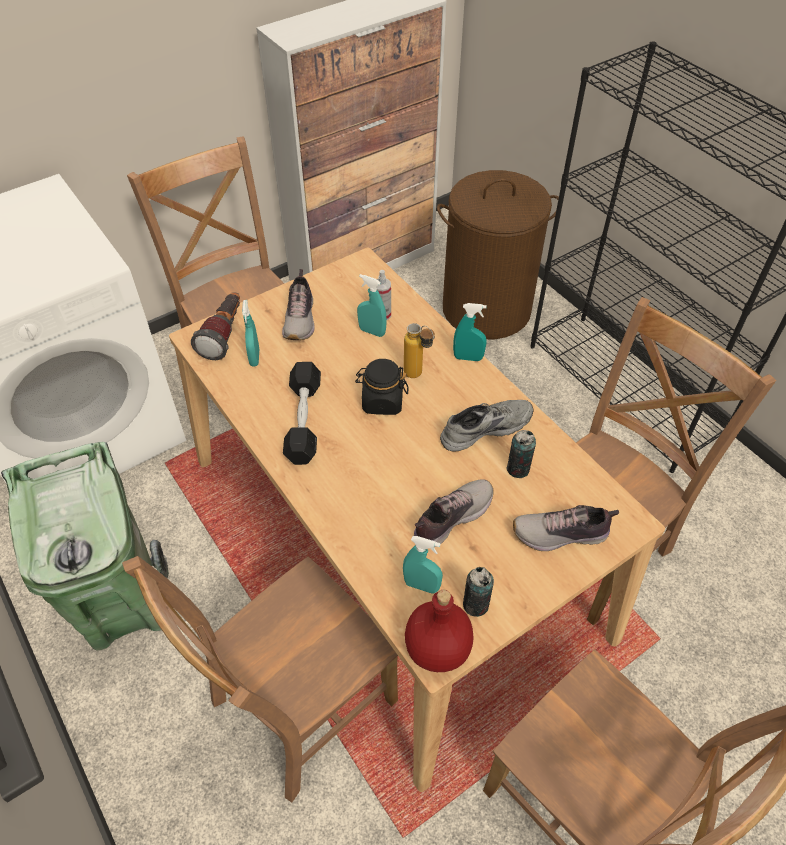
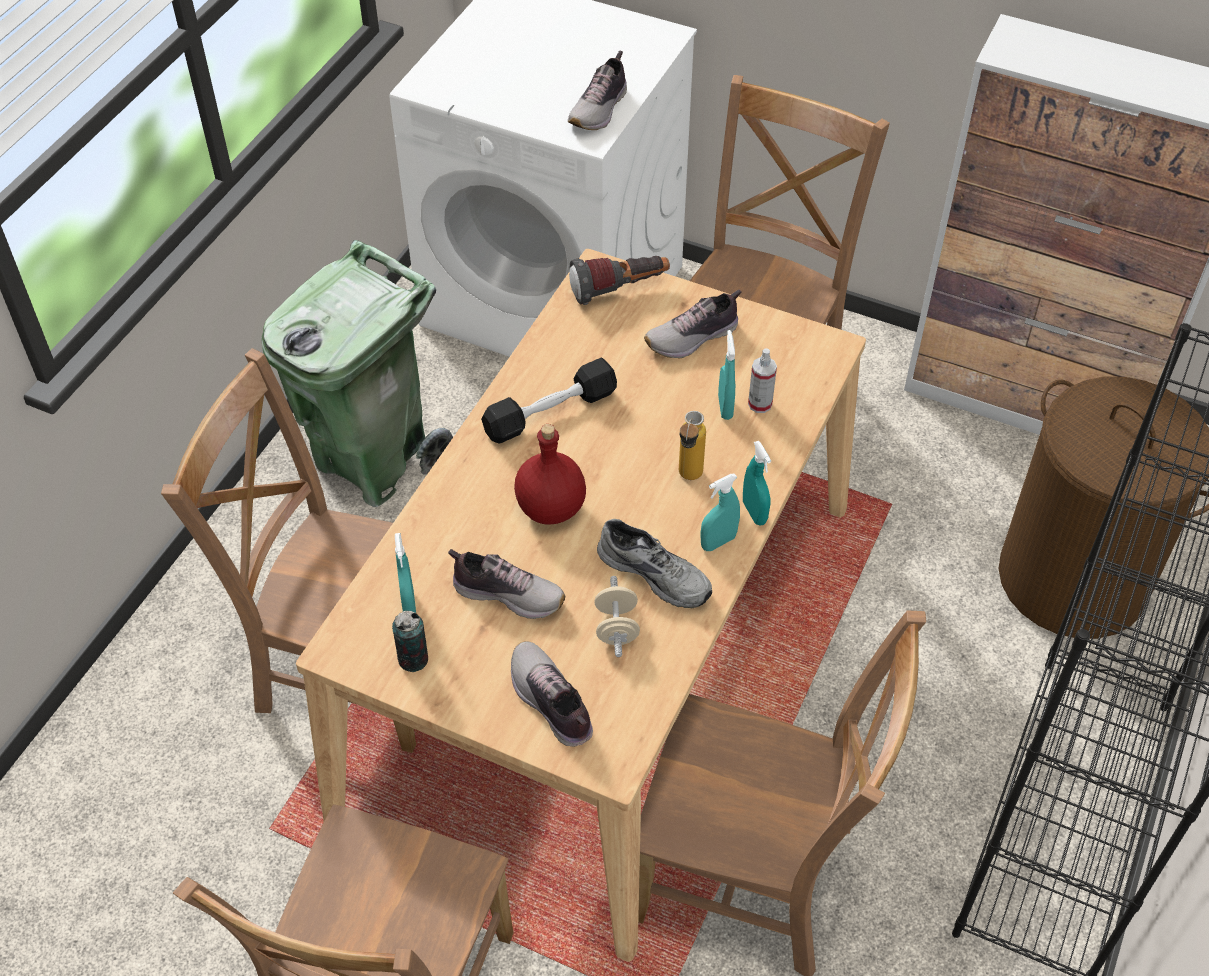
camera: 60 degrees right, 0 degrees up
(80, 249) = (600, 109): none -> shoe
(254, 358) = (606, 330): turquoise spray bottle -> turquoise spray bottle (718, 542)
(382, 401) = (626, 465): black jar -> none
(438, 649) = (344, 649): red bottle -> red bottle (551, 509)
(518, 469) = (616, 628): can -> beige dumbbell

